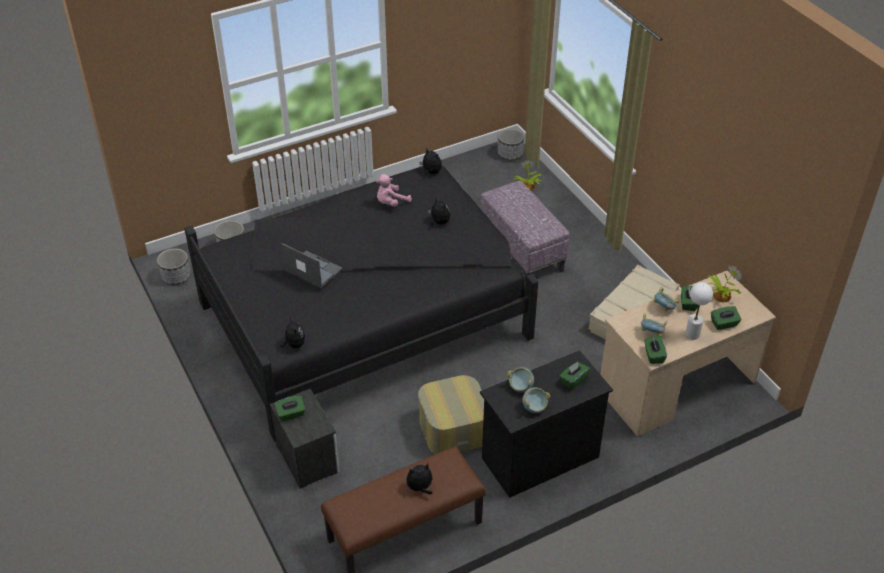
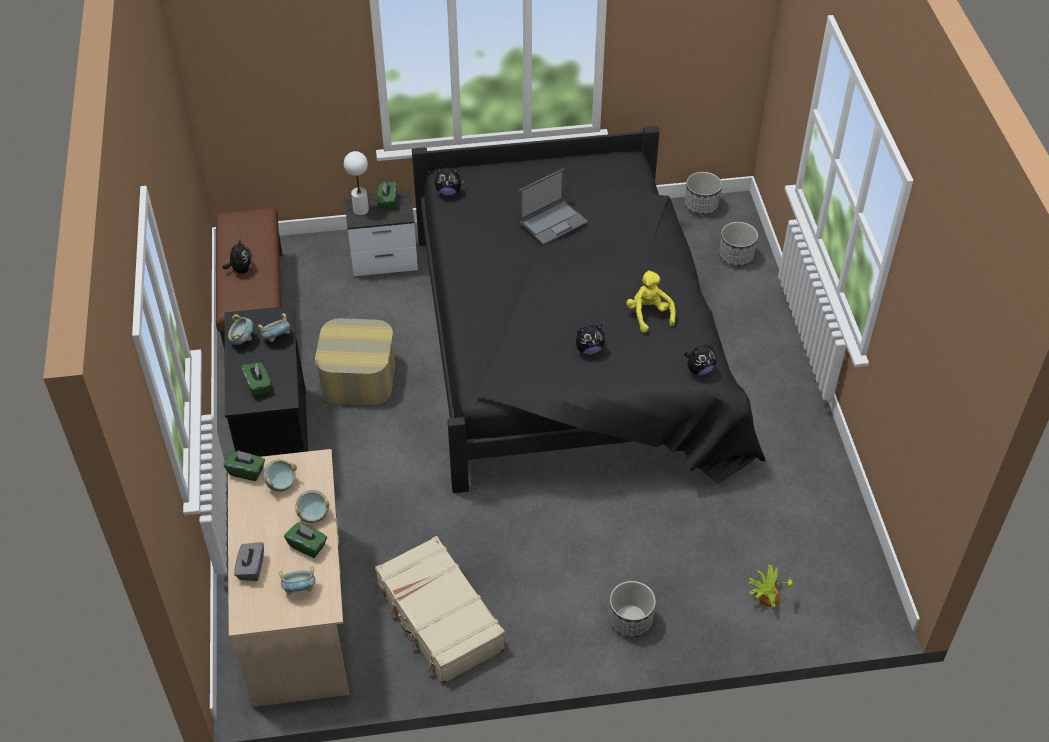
camera: 110 degrees right, 5 degrees up
(391, 202) = (649, 314): pink plush toy -> yellow plush toy
(510, 154) = (859, 602): planter -> planter (630, 621)
(521, 251) = (623, 537): ottoman -> none
(692, 334) = (255, 525): white table lamp -> white table lamp (361, 210)
(720, 296) = (300, 589): potted plant -> bowl
(724, 324) = (251, 568): green tissue box -> grey tissue box

